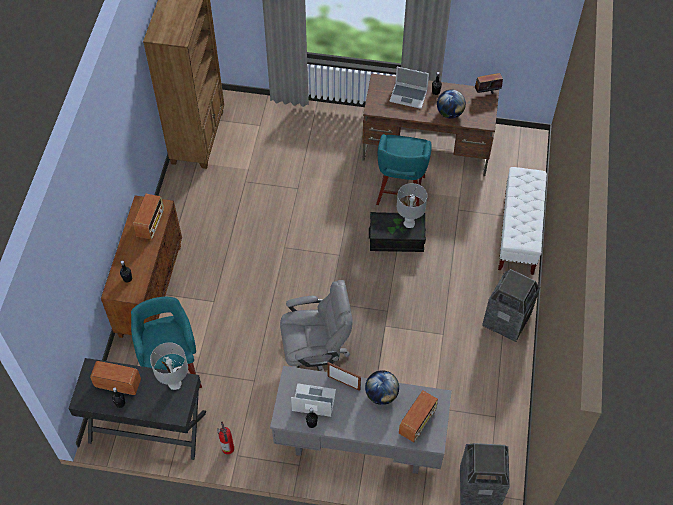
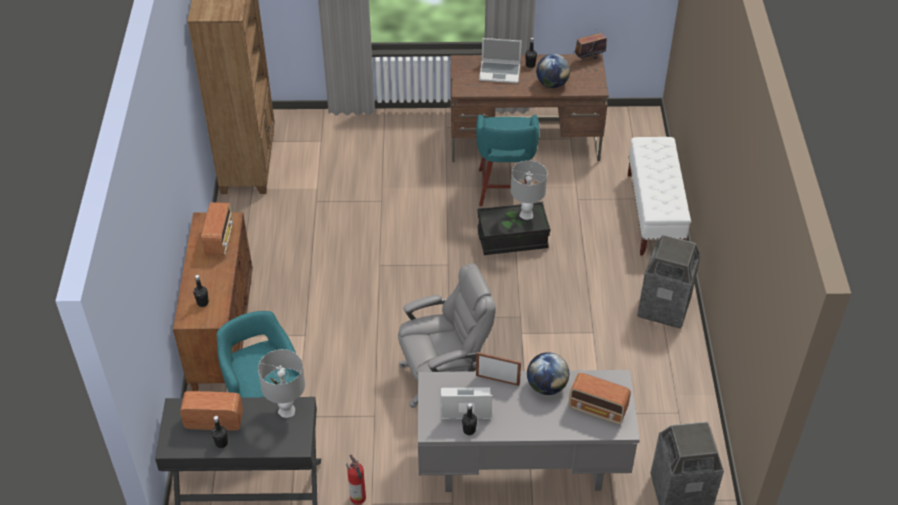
camera: 10 degrees left, 10 degrees down
(417, 422) = (598, 409): radio -> radio turned 90 degrees clockwise

